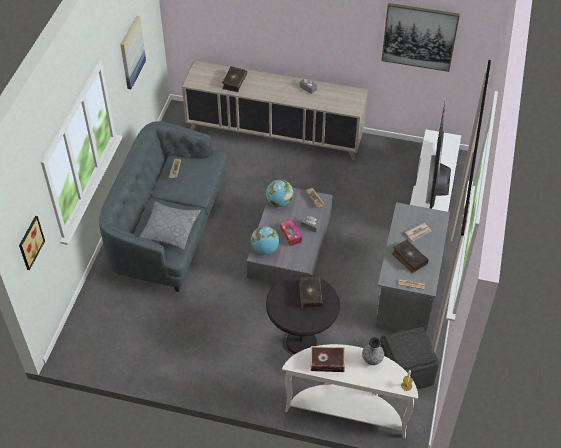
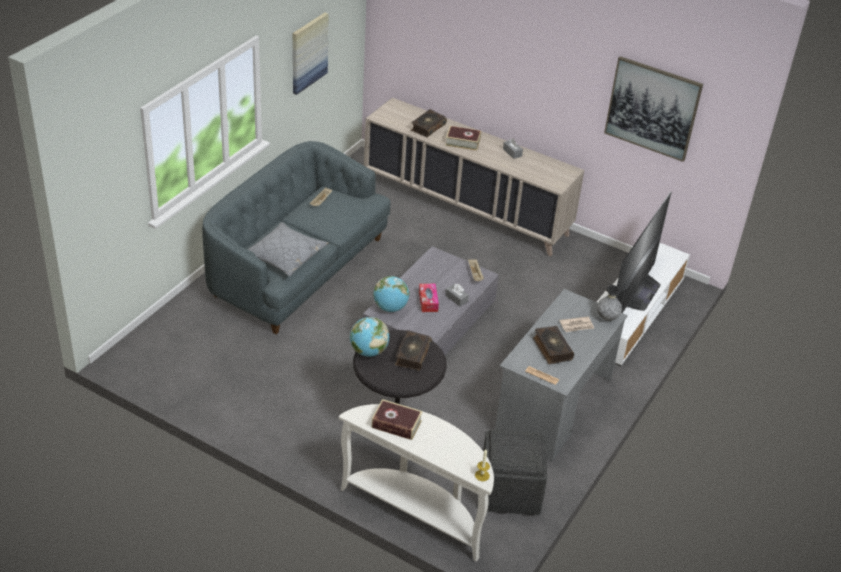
camera: 15 degrees right, 10 degrees down
(29, 242) = (100, 194): picture -> none
(266, 89) = (463, 142): none -> book
(279, 202) = (430, 266): globe -> globe (368, 351)
(372, 360) = (452, 437): grey vase -> grey vase (607, 318)

